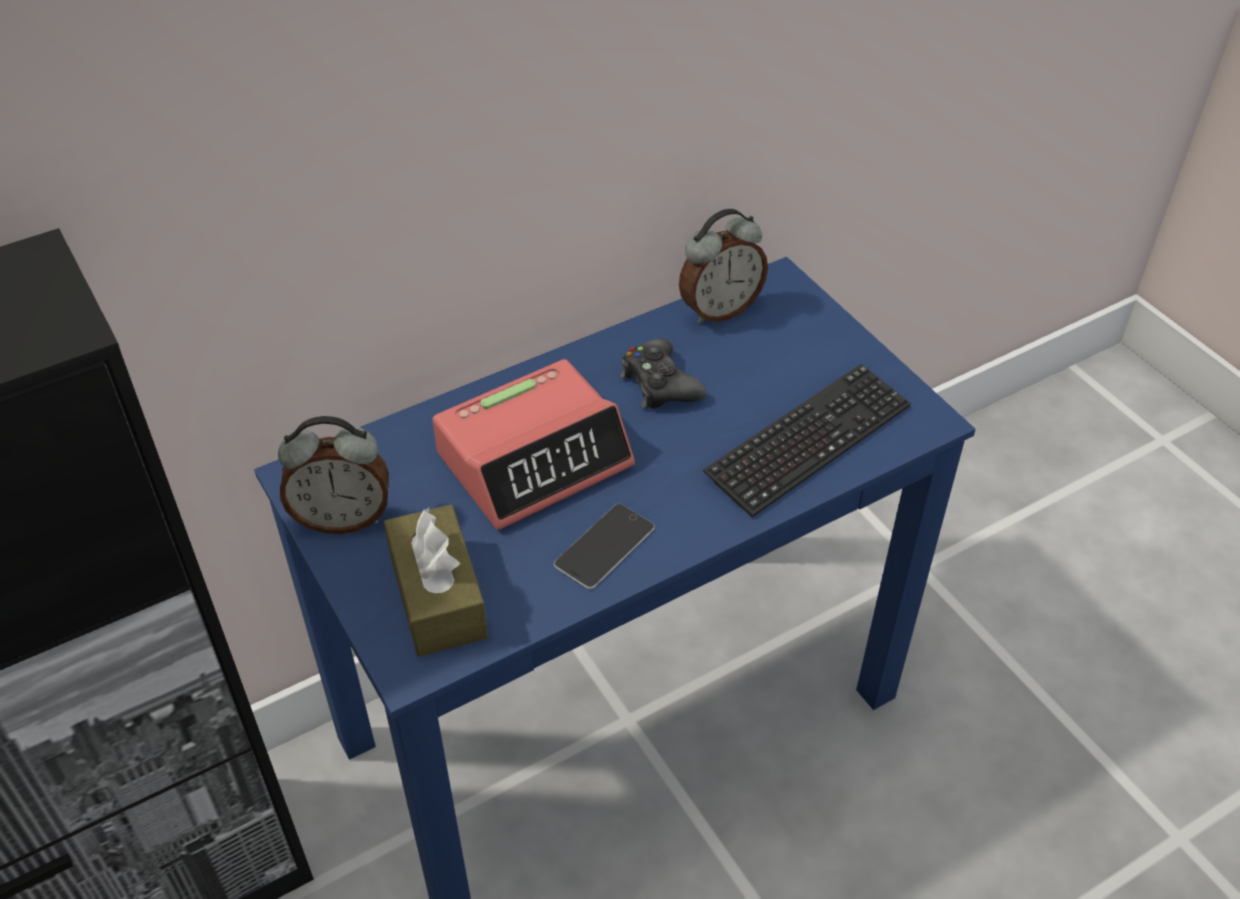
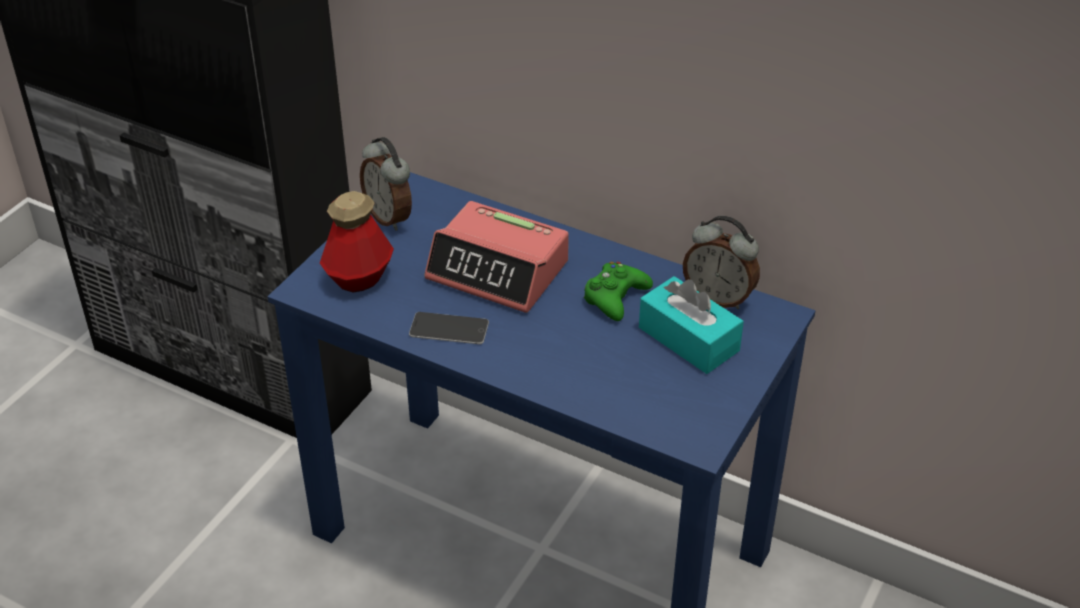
camera: 60 degrees right, 5 degrees down
(438, 596) = (359, 278): brown tissue box -> bottle
(660, 384) = (615, 297): black game controller -> green game controller
(767, 359) = (688, 339): none -> turquoise tissue box
(808, 442) = (622, 388): keyboard -> none

